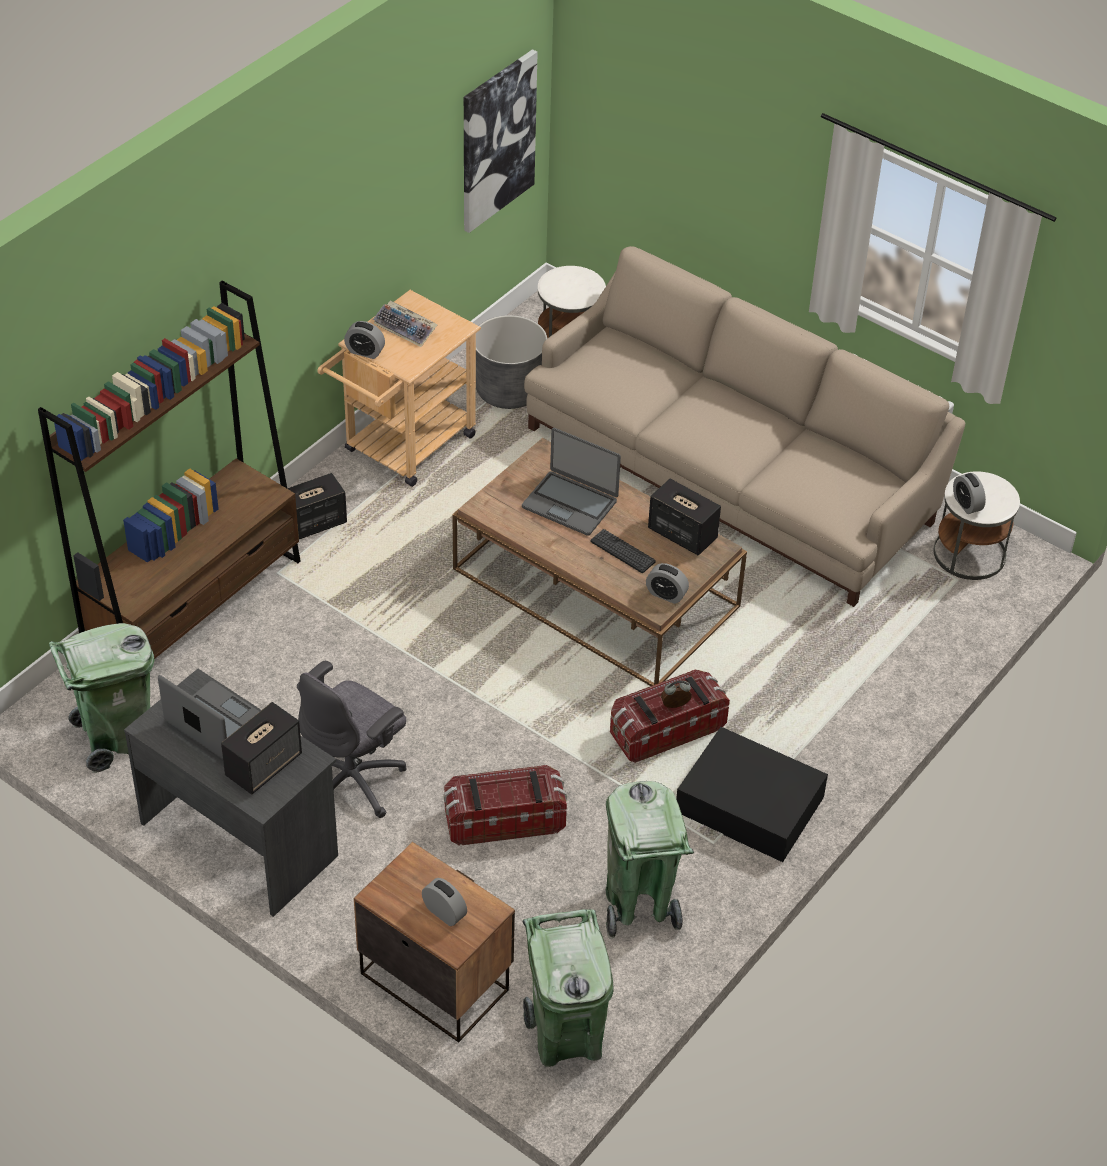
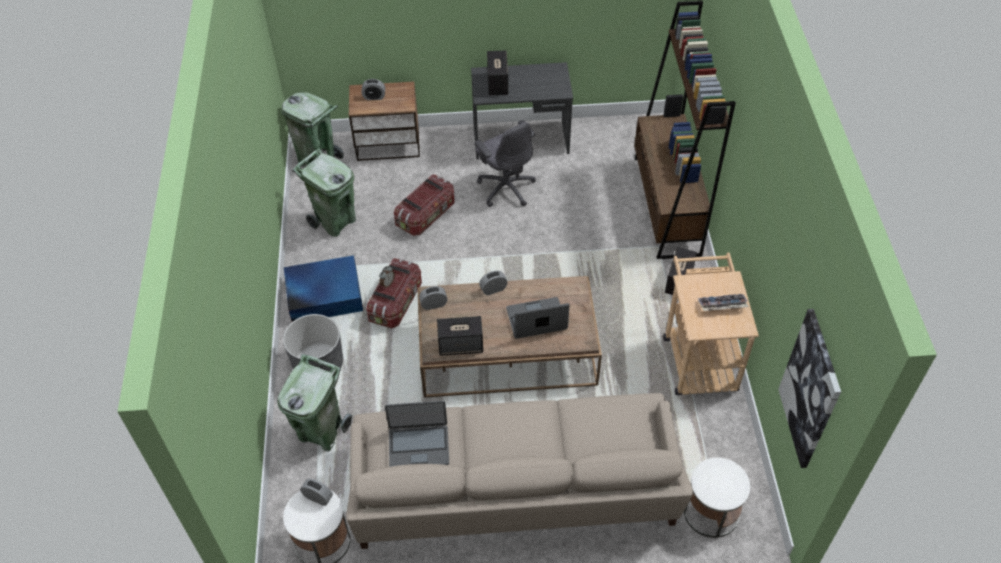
camera: 140 degrees right, 5 degrees up
(115, 738) = (617, 139): green trash can -> green trash can (322, 432)
(219, 725) = (534, 85): laptop -> laptop (418, 446)
(353, 781) = (506, 188): grey office chair -> grey office chair turned 150 degrees clockwise
(365, 352) = (718, 274): alarm clock -> alarm clock (493, 289)
(509, 390) = (698, 443): grey planter -> grey planter (318, 365)
(622, 551) = (480, 312): keyboard -> none
(751, 806) = (323, 295): black storage box -> blue storage box

